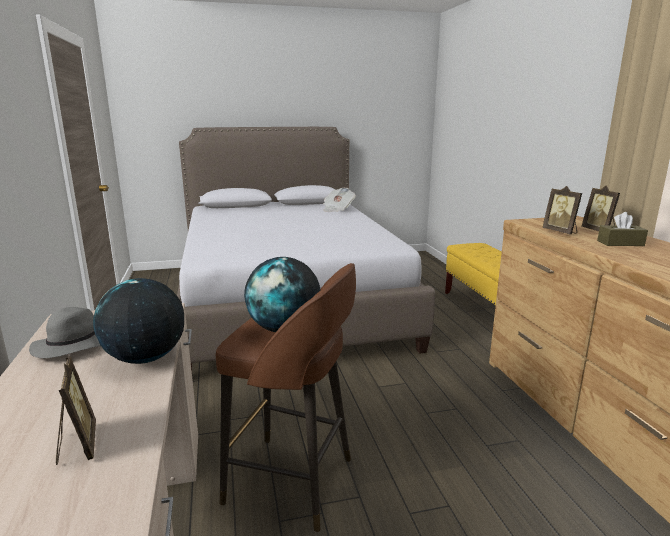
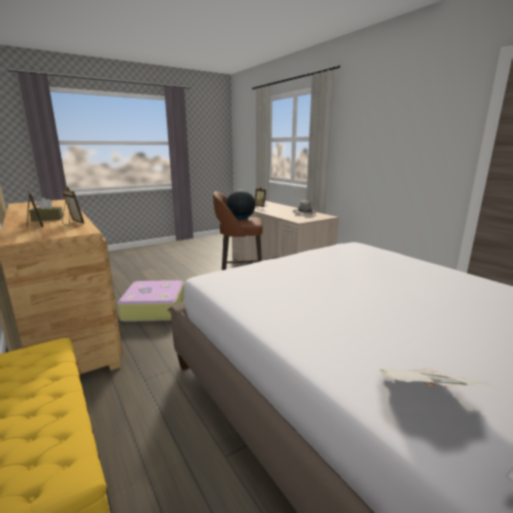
camera: 160 degrees right, 0 degrees up
(145, 358) = (275, 213): globe -> none
(484, 447) = (154, 308): none -> suitcase

